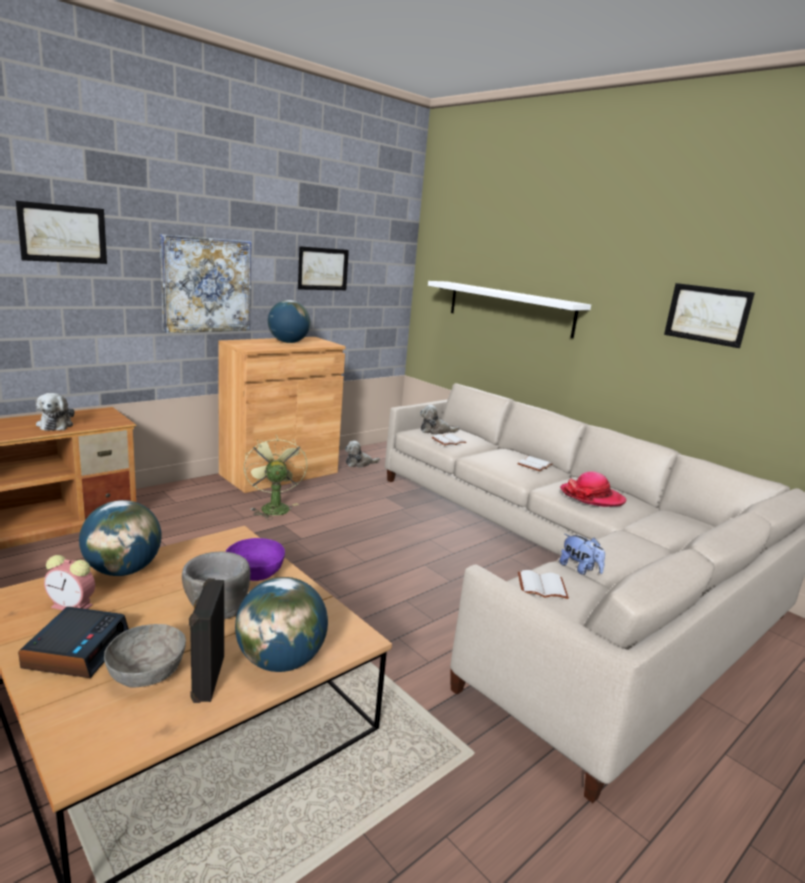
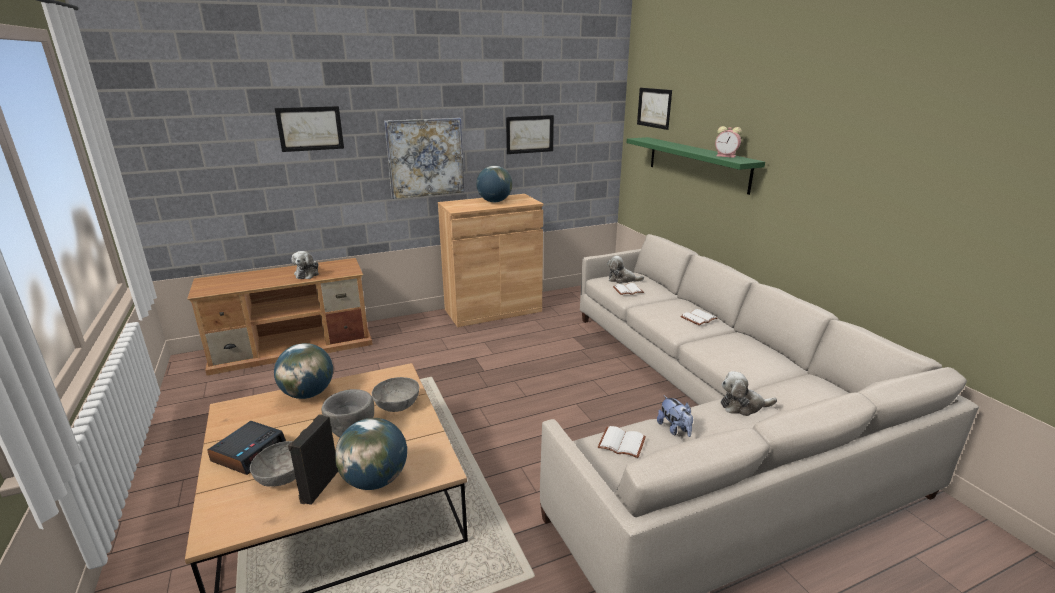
camera: 20 degrees right, 5 degrees up
(73, 606) = (264, 419): alarm clock -> alarm clock (726, 156)
(255, 572) = (397, 404): purple bowl -> grey bowl
(273, 507) = (474, 341): green fan -> none
(359, 463) = (565, 303): plush toy -> plush toy (743, 406)
(509, 308) = (697, 163): white shelf -> green shelf
(592, 497) = (736, 355): hat -> none
(707, 314) = (871, 175): picture -> picture (654, 108)

